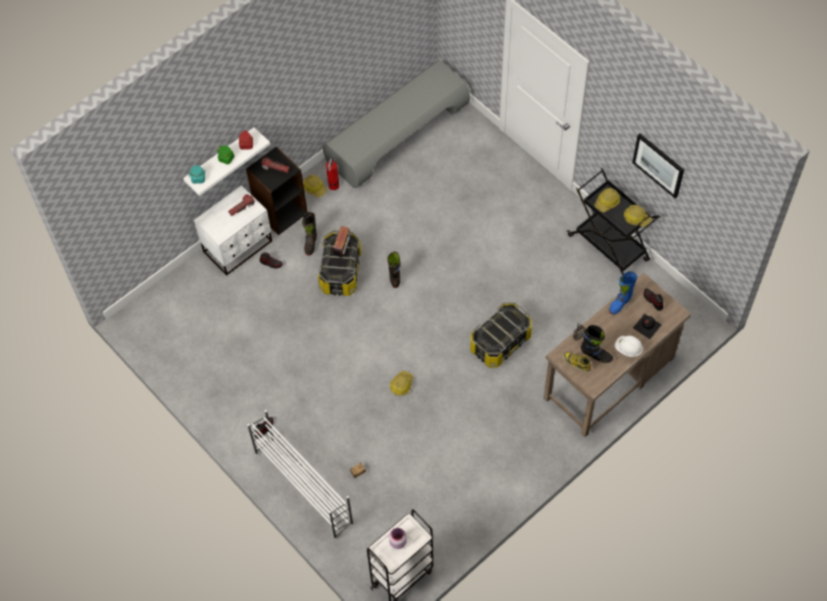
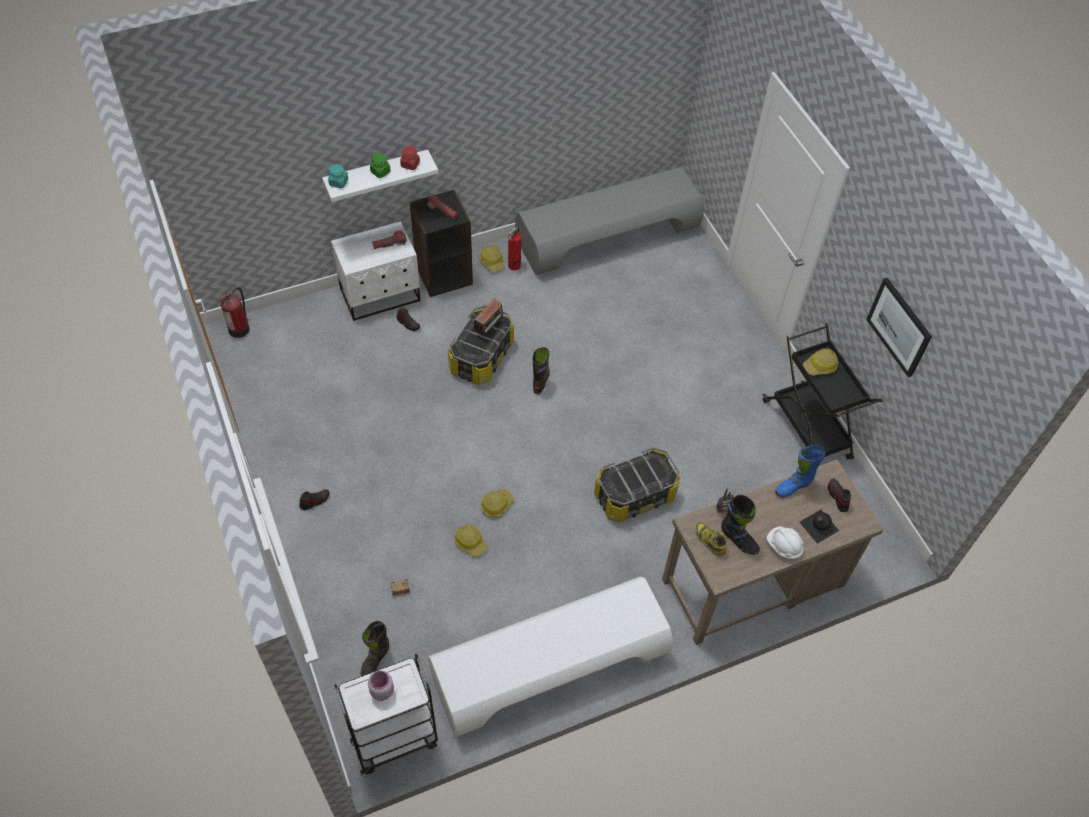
camera: 15 degrees right, 5 degrees down
(138, 312) = (239, 328): none -> fire extinguisher
(303, 487) = (327, 585): white shoe rack -> none
(310, 243) = (461, 317): black boot -> black boot (375, 660)
(488, 487) = (550, 665): none -> white bench
(636, 218) = (851, 395): hard hat -> hard hat (470, 542)

